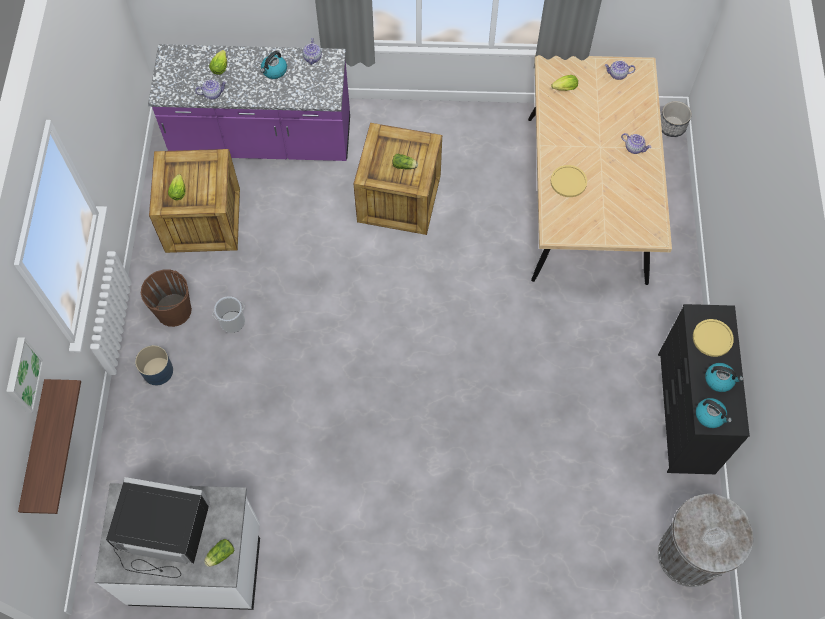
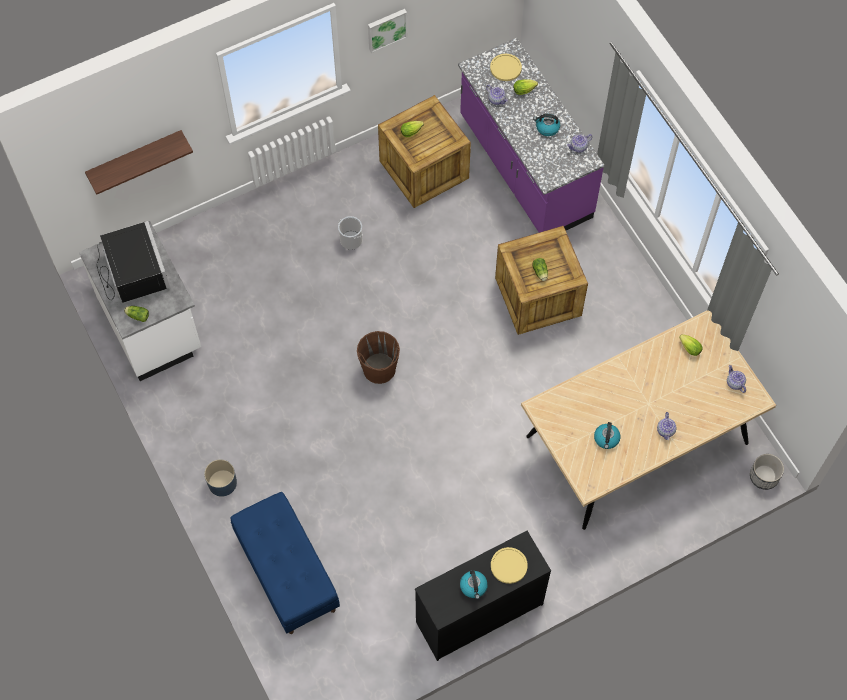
camera: 60 degrees right, 0 degrees up
(21, 375) = (161, 110): picture -> picture (386, 29)
(158, 371) = (280, 215): blue planter -> blue planter (222, 483)
(174, 311) = (335, 196): brown bucket -> brown bucket (379, 369)
(554, 568) = (286, 572): none -> blue bench
(568, 181) = (596, 395): yellow plate -> yellow plate (505, 68)
(688, 555) = (354, 670): grey trash can -> none
(710, 415) = (437, 593): kettle -> kettle (606, 439)

